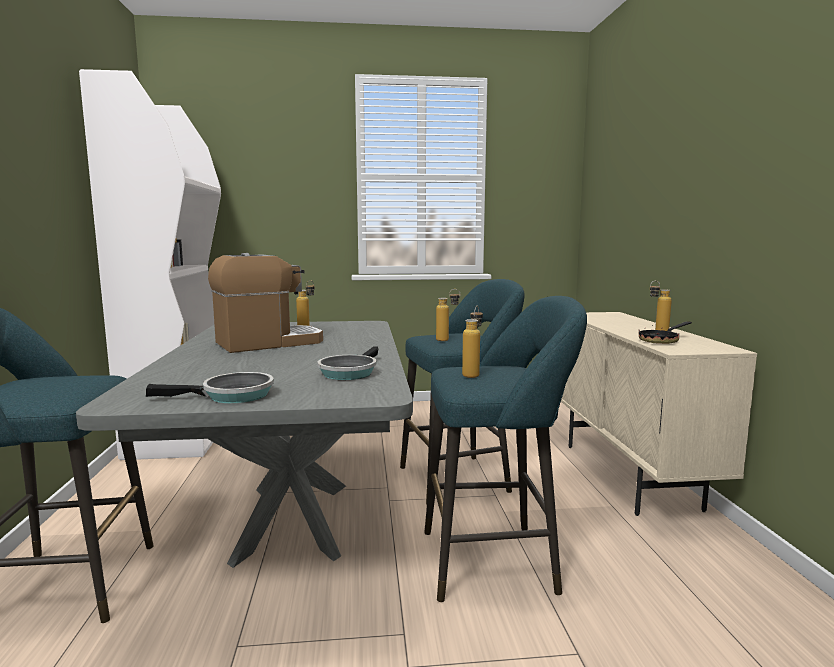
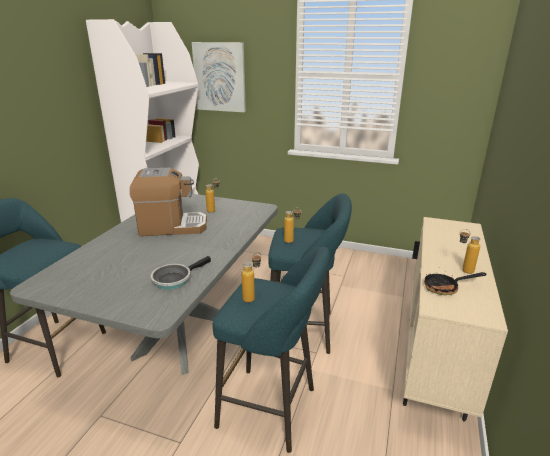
camera: 25 degrees right, 15 degrees up
(232, 396) = (88, 292): frying pan -> none
(248, 183) = (219, 77): none -> picture

